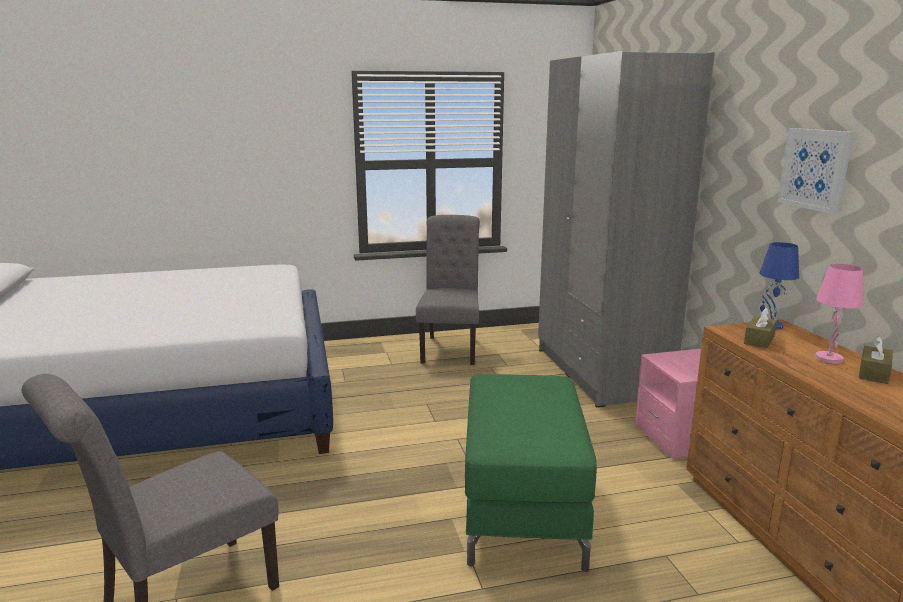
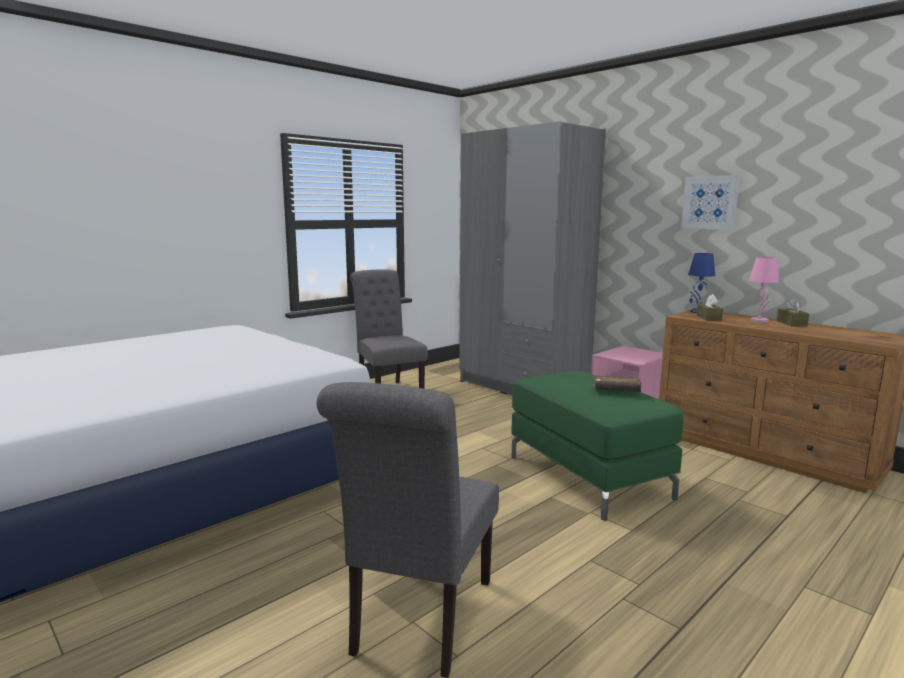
camera: 30 degrees left, 5 degrees down
(546, 416) = (616, 390): none -> brown book

